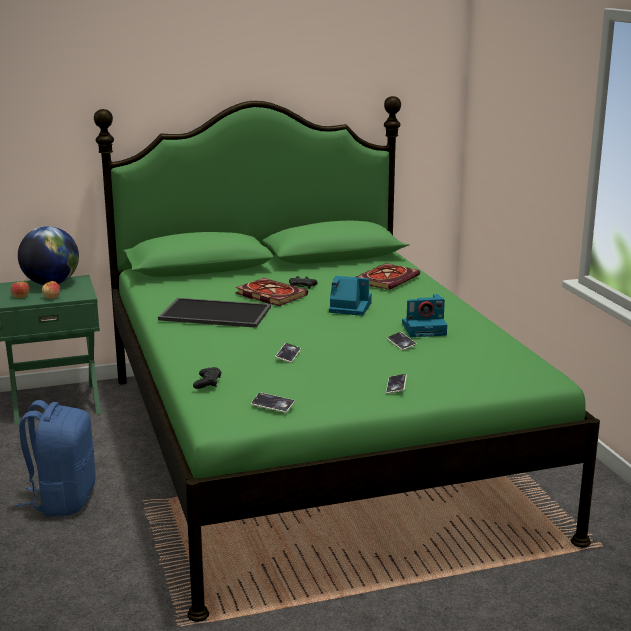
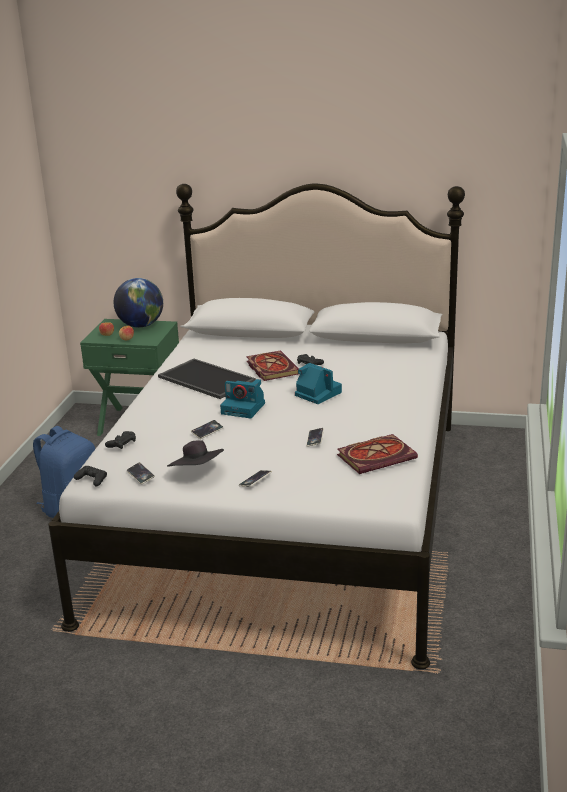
camera: 30 degrees right, 5 degrees up
(220, 420) = (92, 479): none -> black game controller
(315, 451) = (288, 513): green bed -> white bed
(328, 391) = (197, 472): none -> black hat
(387, 279) = (389, 369): book -> book (377, 456)
(425, 329) = (353, 428): camera -> camera (244, 408)

